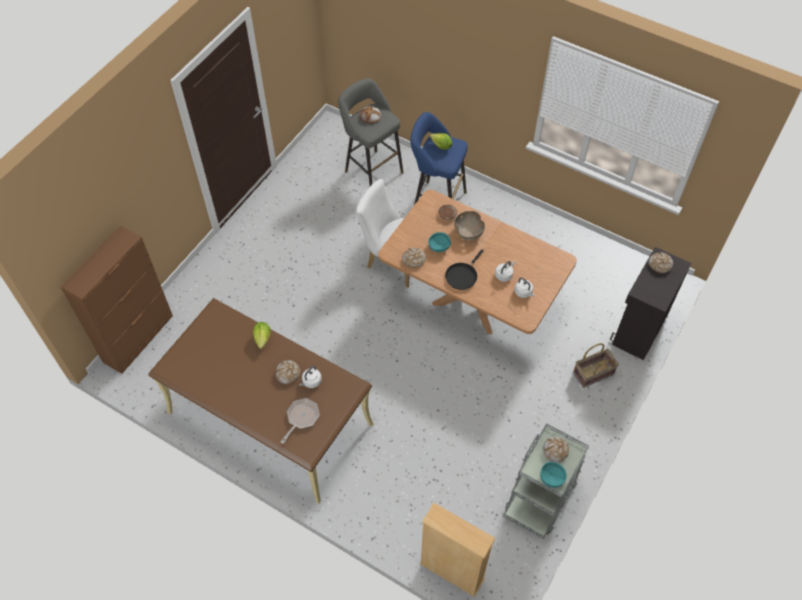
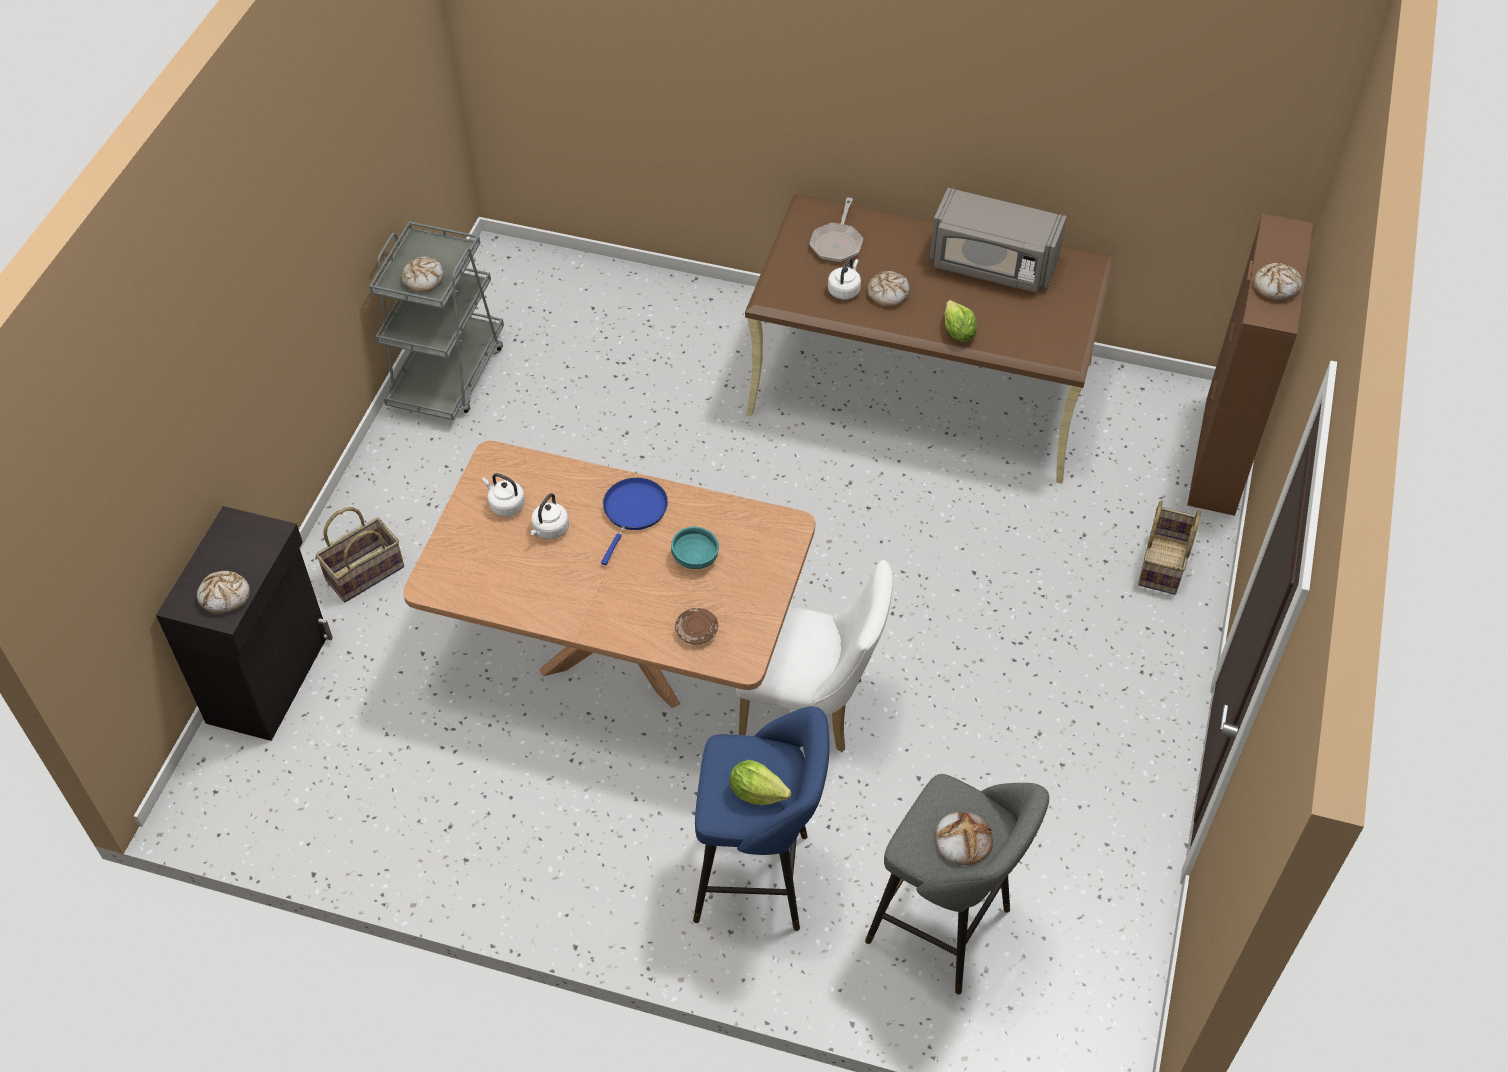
camera: 165 degrees right, 5 degrees down
(203, 289) = (1164, 564): none -> basket
(220, 379) = (992, 265): none -> grey microwave
(413, 260) = (739, 521): bread -> bread (1276, 287)
(451, 571) = (569, 266): beige bookcase -> none
(462, 275) = (633, 511): black frying pan -> blue frying pan
(469, 232) = (640, 602): brown bowl -> none
(552, 478) = (426, 246): turquoise bowl -> none

